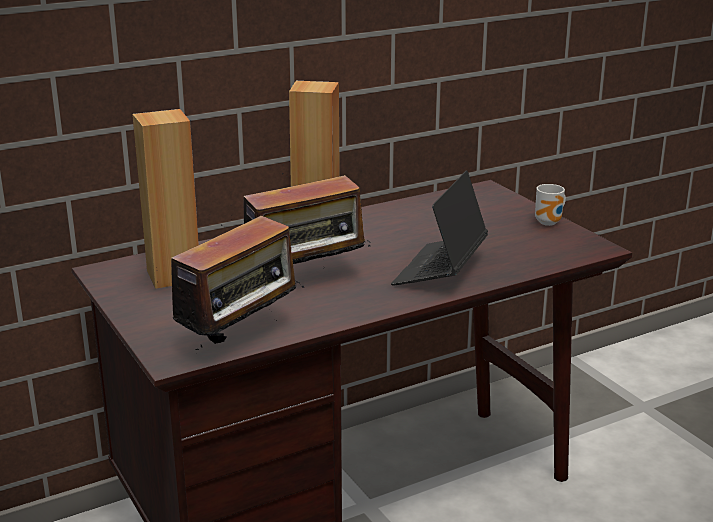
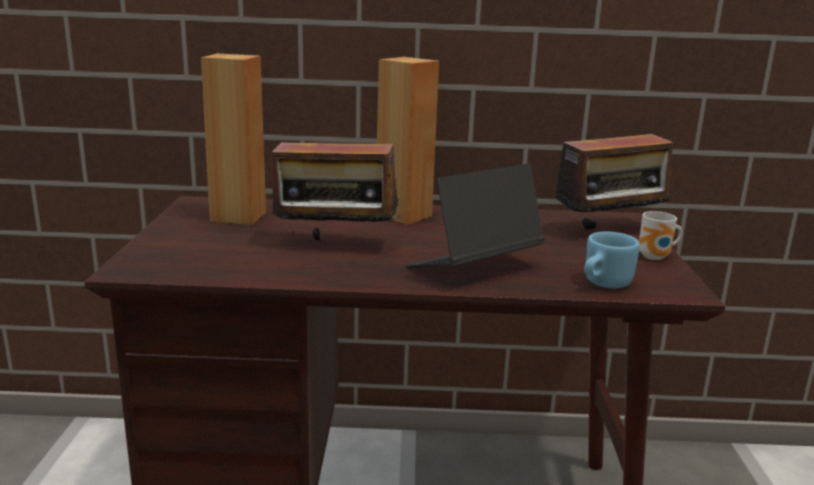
camera: 30 degrees right, 5 degrees down
(241, 338) = (205, 270): radio -> radio (610, 231)
(542, 258) = (602, 284): none -> blue mug

